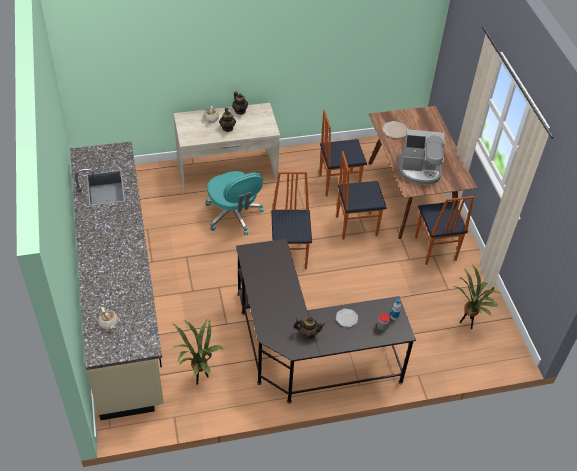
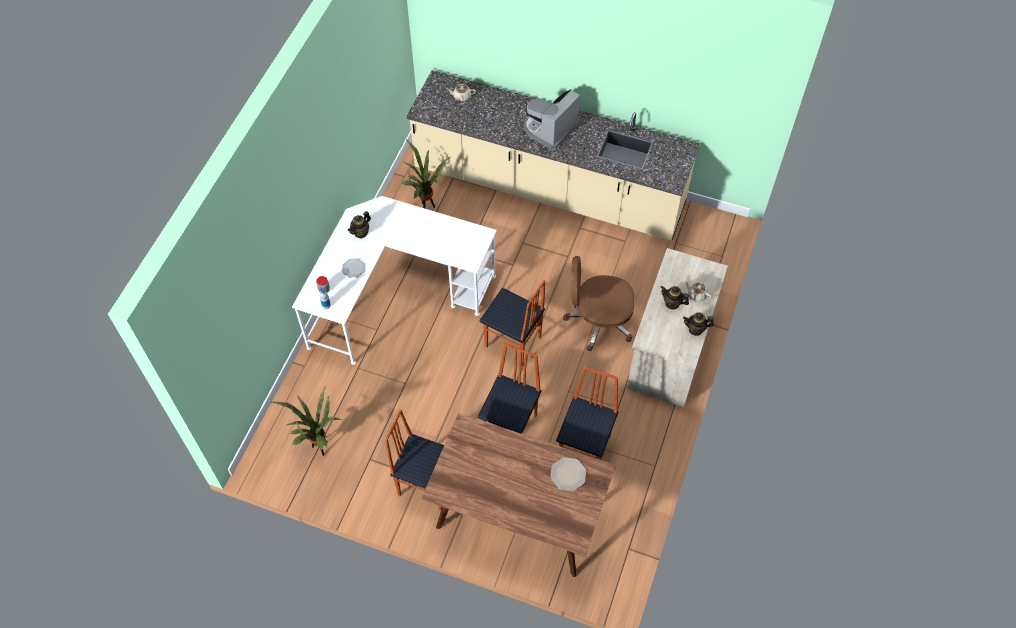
camera: 125 degrees right, 10 degrees up
(234, 215) = (598, 321): turquoise office chair -> brown office chair
(305, 351) = (394, 293): black desk -> white desk
(419, 170) = (487, 456): coffee machine -> coffee machine (550, 128)

